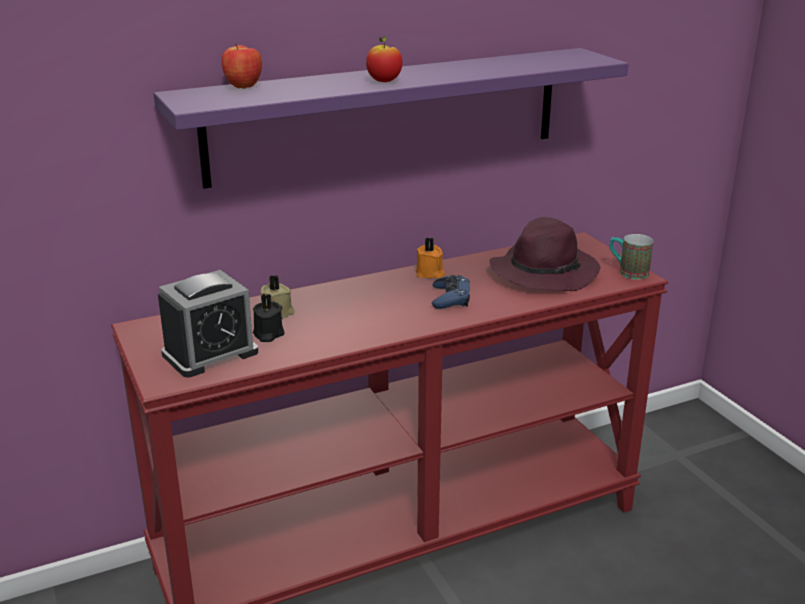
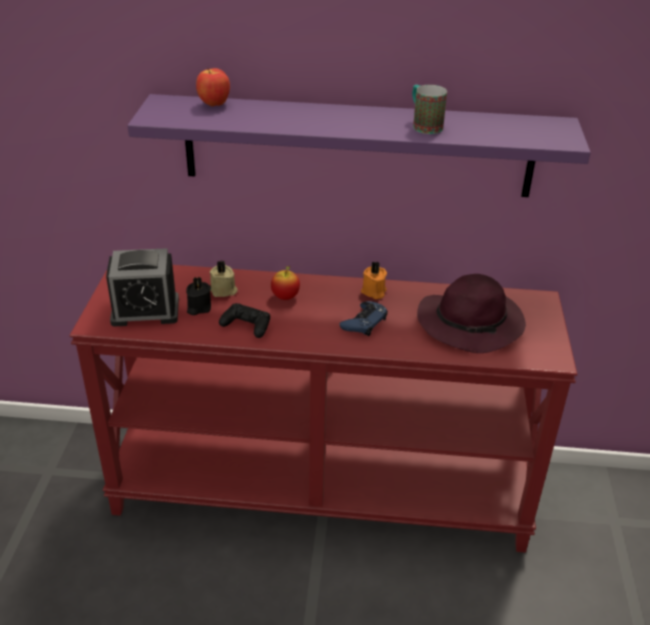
camera: 30 degrees right, 10 degrees up
(338, 333) = (246, 325): none -> black game controller
(384, 81) = (328, 124): apple -> apple (285, 297)
(627, 272) = (547, 350): mug -> mug (424, 125)

